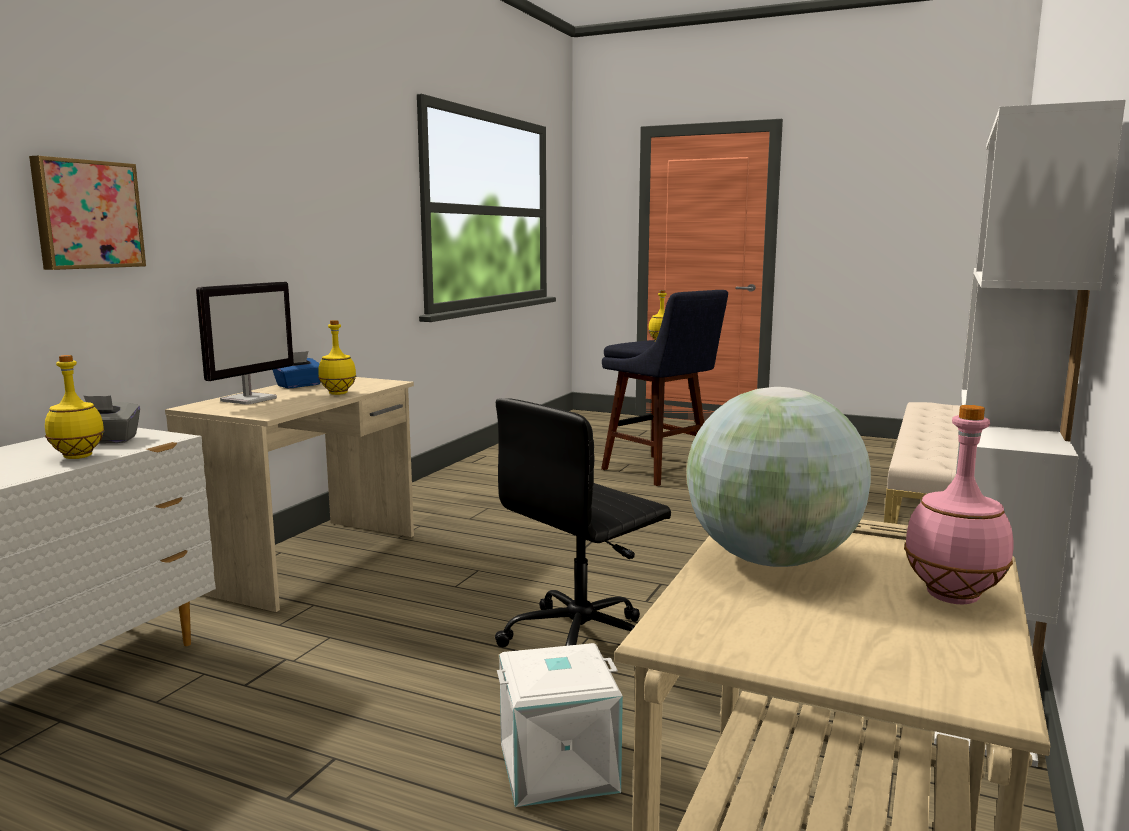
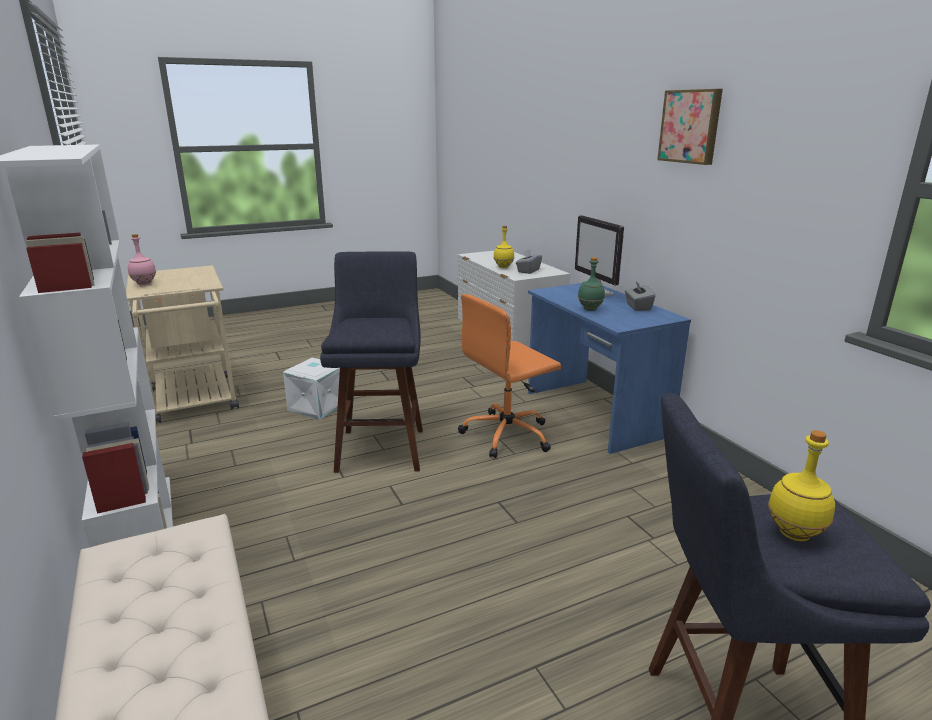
camera: 130 degrees right, 10 degrees up
(87, 214) = (585, 168): picture -> picture (691, 126)
(299, 385) = (638, 307): blue tissue box -> grey tissue box
(311, 561) = (594, 413): beige desk -> blue desk
(338, 393) = (589, 309): yellow bottle -> green bottle
(436, 585) = (508, 434): none -> orange office chair
(583, 642) = (381, 446): black office chair -> blue stool
(771, 560) = (195, 280): globe -> none

